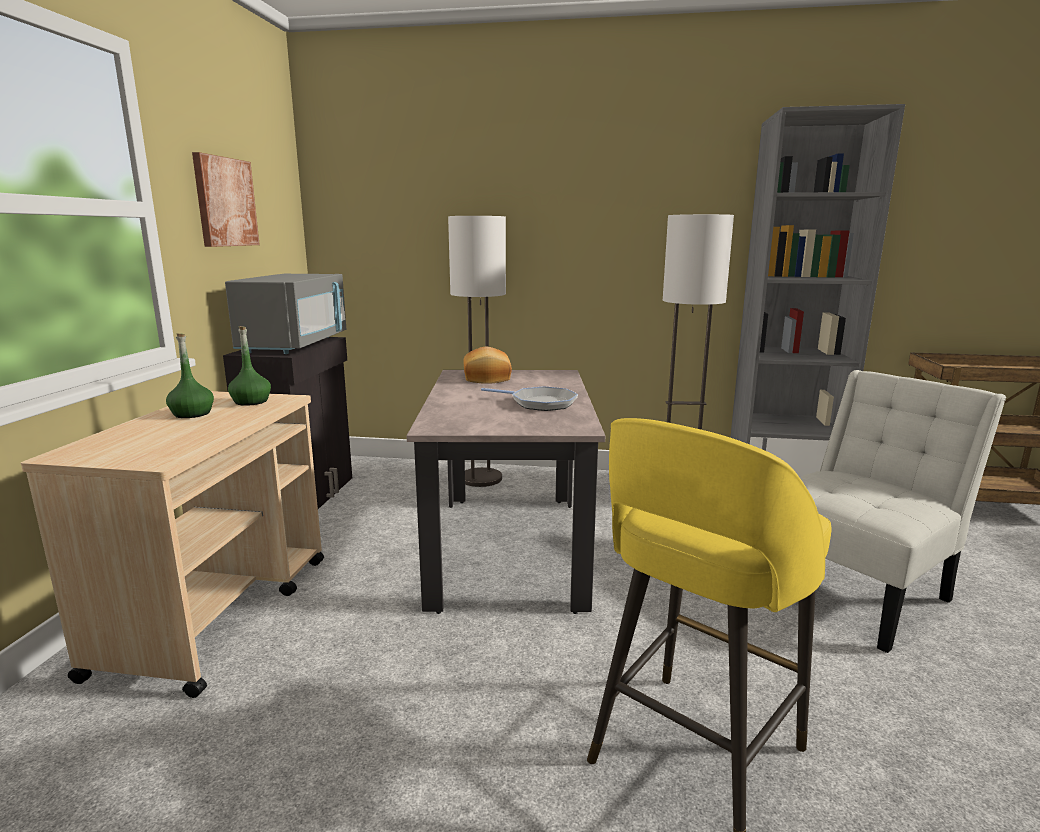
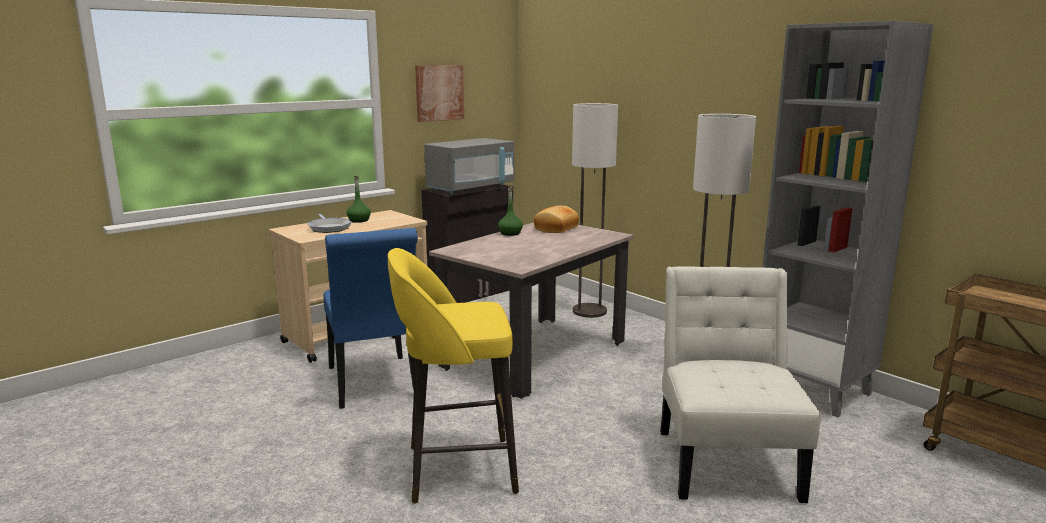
camera: 40 degrees right, 0 degrees up
(251, 402) = (394, 219): green bottle -> green bottle (510, 233)
(370, 685) = (374, 385): none -> blue chair
(540, 403) = (540, 250): frying pan -> frying pan (329, 228)
(856, 591) = (726, 459): white chair -> white chair turned 90 degrees counterclockwise

